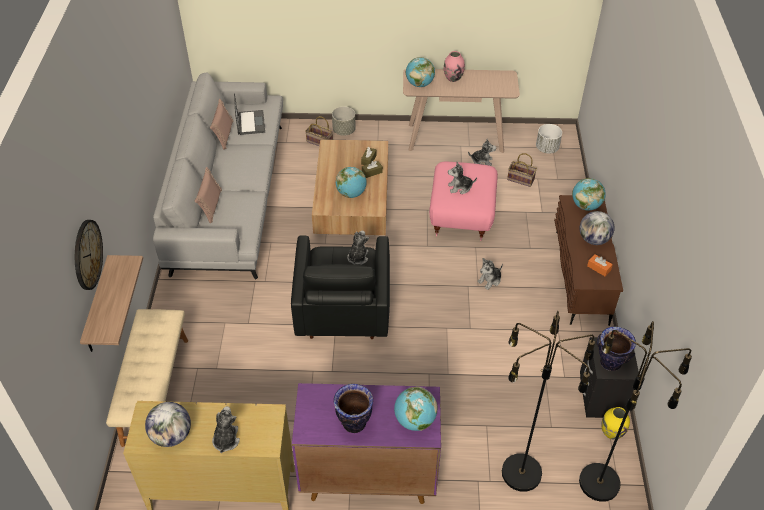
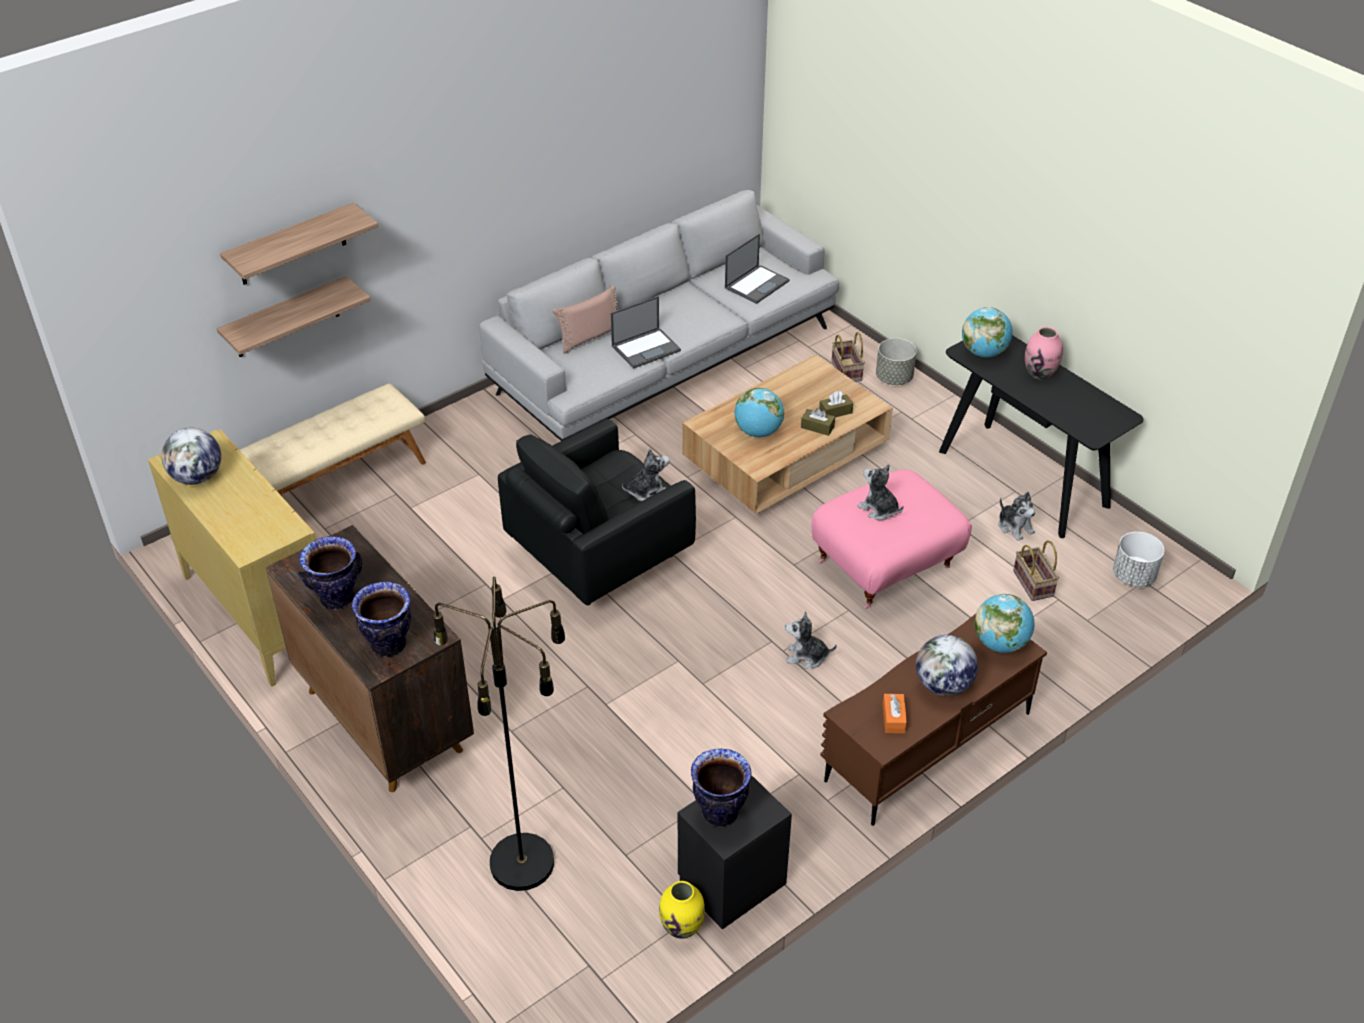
camera: 50 degrees right, 5 degrees down
(87, 254) = (291, 245): wall clock -> shelf
(224, 135) = (711, 279): beige pillow -> none
(226, 439) = (226, 516): plush toy -> none
(247, 190) = (646, 348): none -> laptop
(367, 476) = (383, 719): purple cabinet -> brown cabinet
(414, 420) = (388, 645): globe -> vase
(455, 138) = (1023, 478): beige console table -> black console table
(600, 483) = (584, 957): floor lamp -> none

